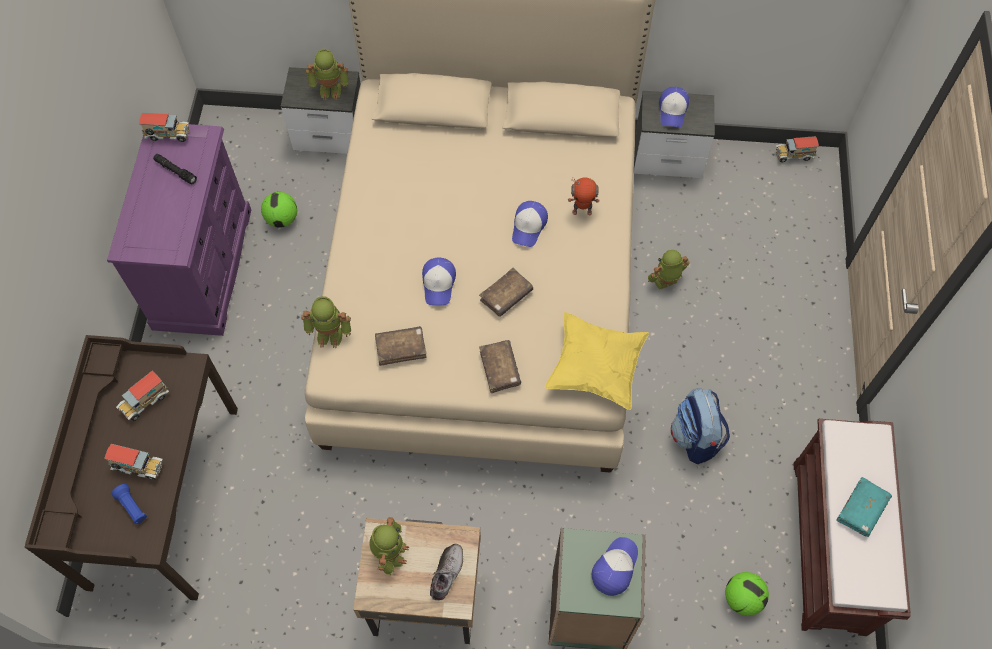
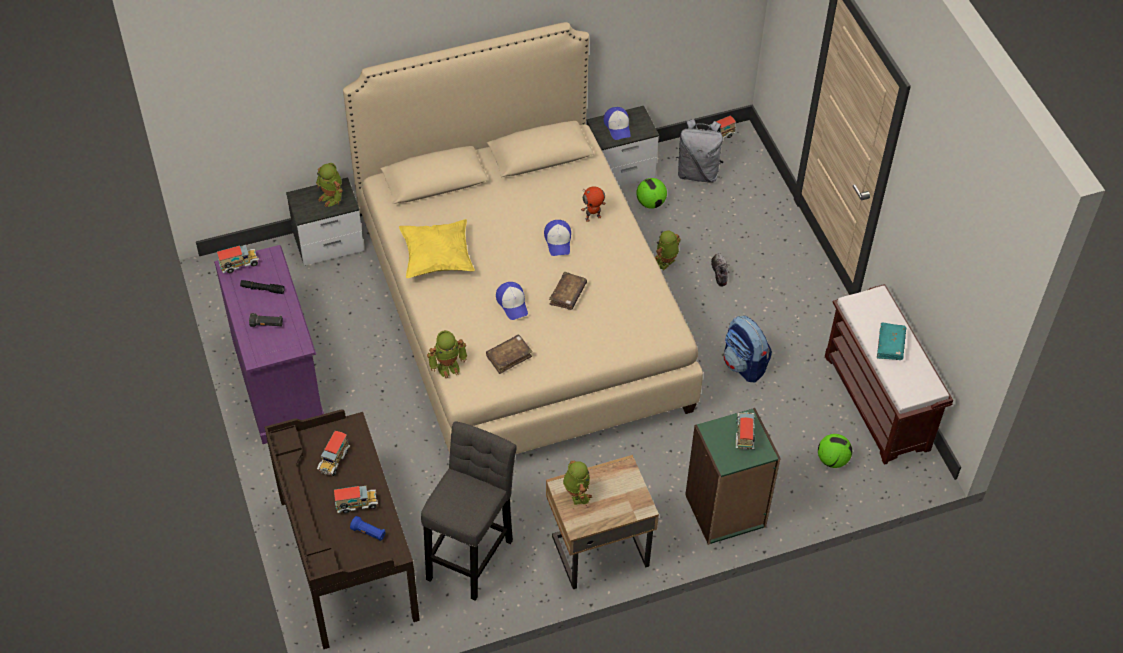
camera: 25 degrees left, 10 degrees down
(157, 214) = (267, 324): none -> black flashlight
(282, 219) = (325, 322): football -> football (650, 203)
(289, 545) = (471, 555): none -> grey stool
(330, 89) = (332, 197): toy robot -> toy robot turned 75 degrees clockwise
(447, 573) = (625, 491): shoe -> shoe (720, 271)
(500, 369) = (591, 345): brown book -> none
(595, 368) = (660, 320): yellow pillow -> yellow pillow (437, 258)
(615, 567) = (745, 435): cap -> toy truck
(751, 189) = (698, 172): none -> grey backpack

